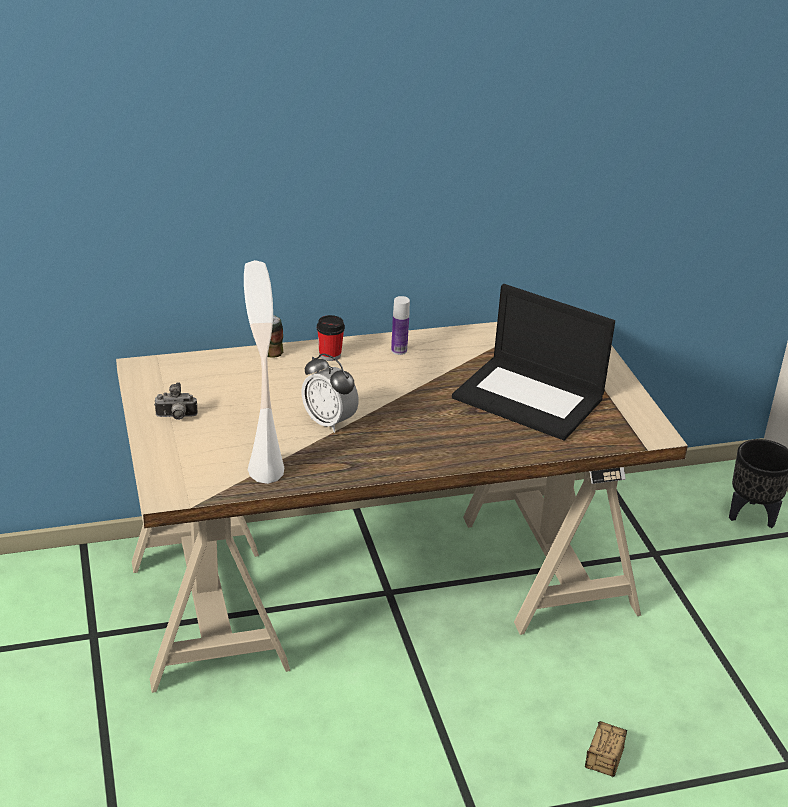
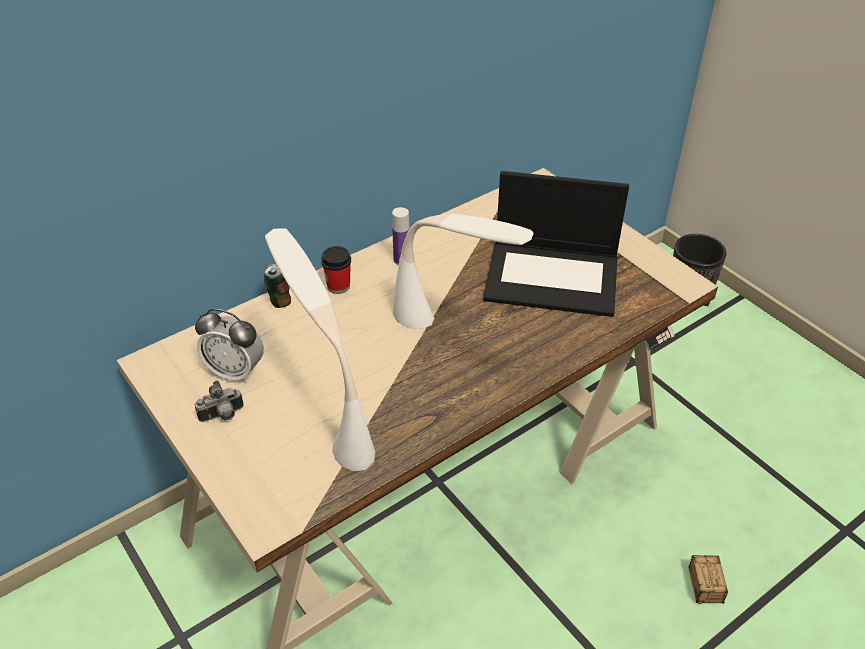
camera: 20 degrees left, 10 degrees up
(329, 422) = (383, 368): alarm clock -> alarm clock (235, 371)
(406, 417) = (454, 337): none -> white table lamp

